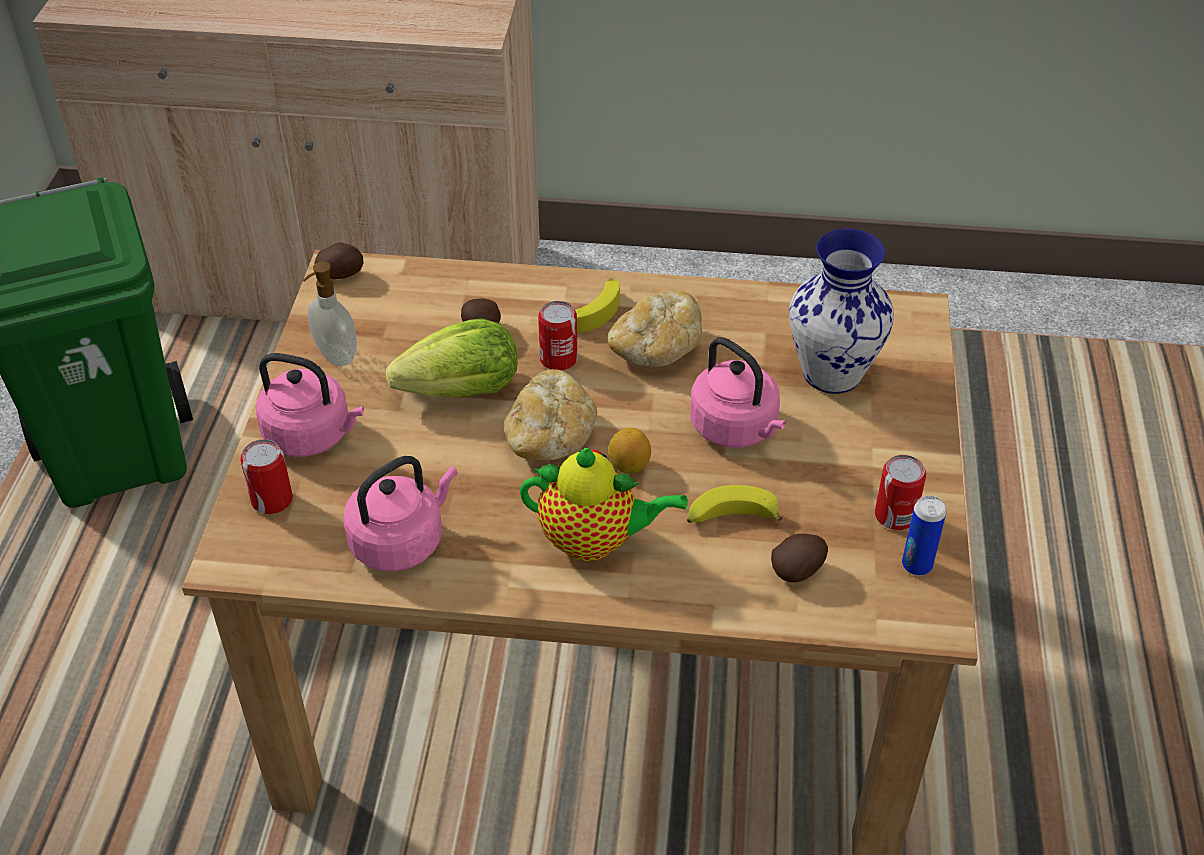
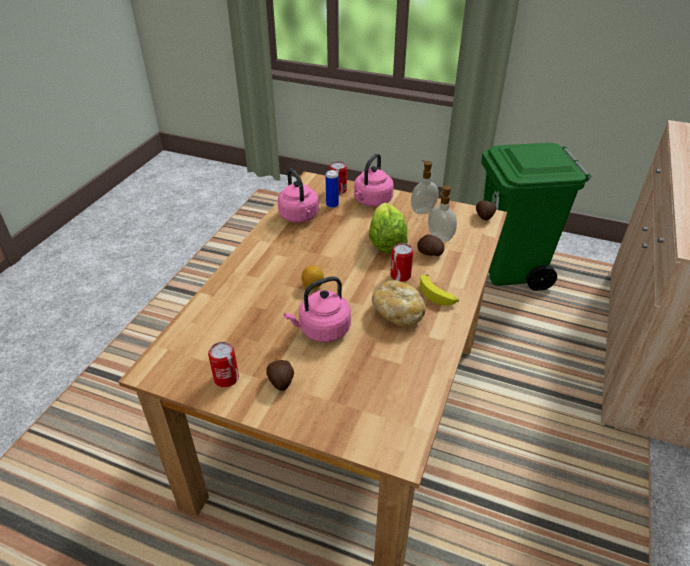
camera: 105 degrees right, 5 degrees down
(426, 324) = (439, 237): none -> soap dispenser
(550, 437) = (343, 264): bread -> none
(595, 541) = (271, 267): teapot -> none
(730, 518) = (260, 313): banana -> none
(798, 570) = (214, 329): potato -> potato (281, 382)
(830, 374) = (352, 384): vase -> none
(916, 565) = (188, 376): can -> can (332, 205)

